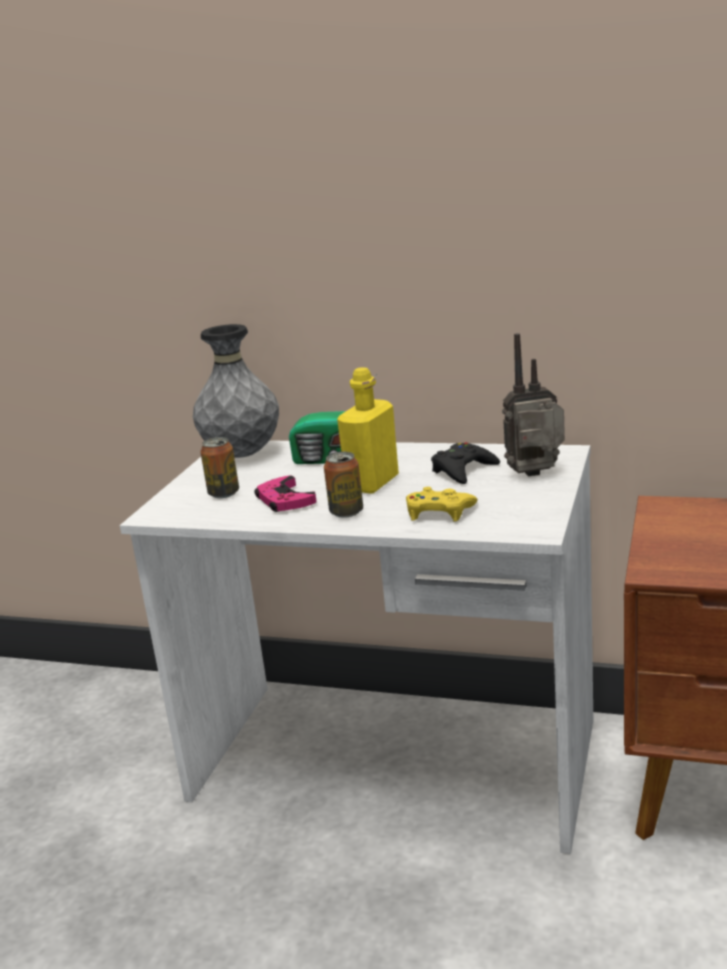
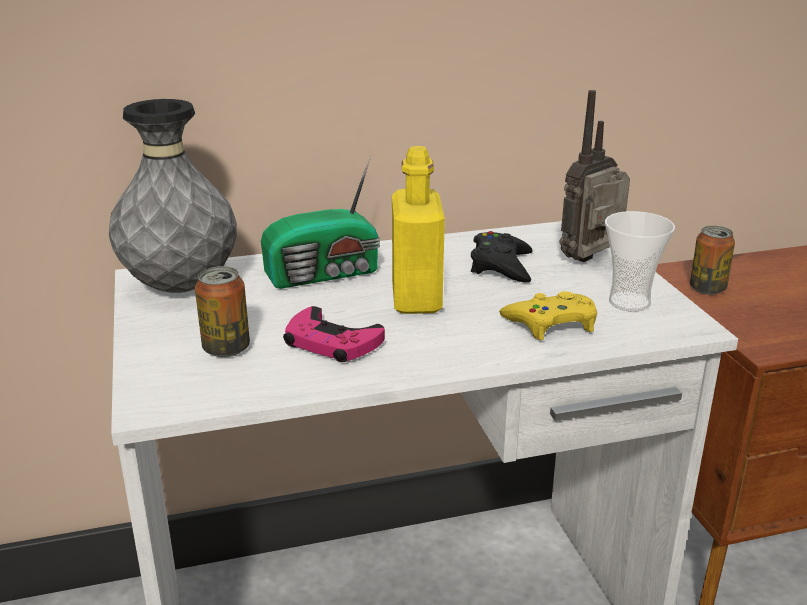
camera: 35 degrees left, 5 degrees up
(346, 512) = (439, 344): can -> can (707, 288)
(517, 508) = (629, 302): none -> cup

